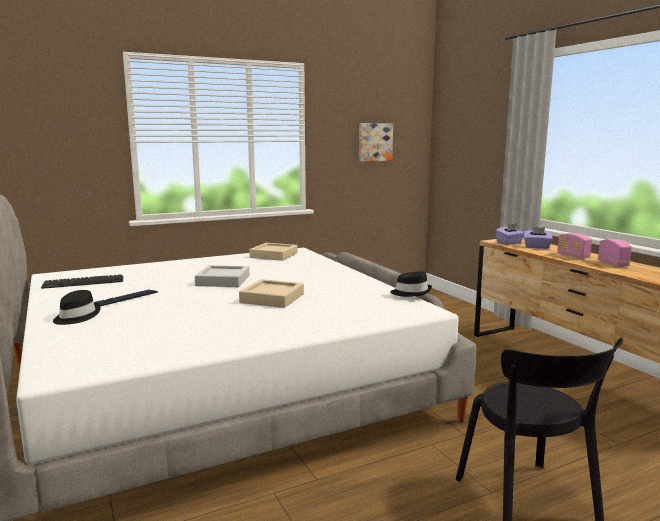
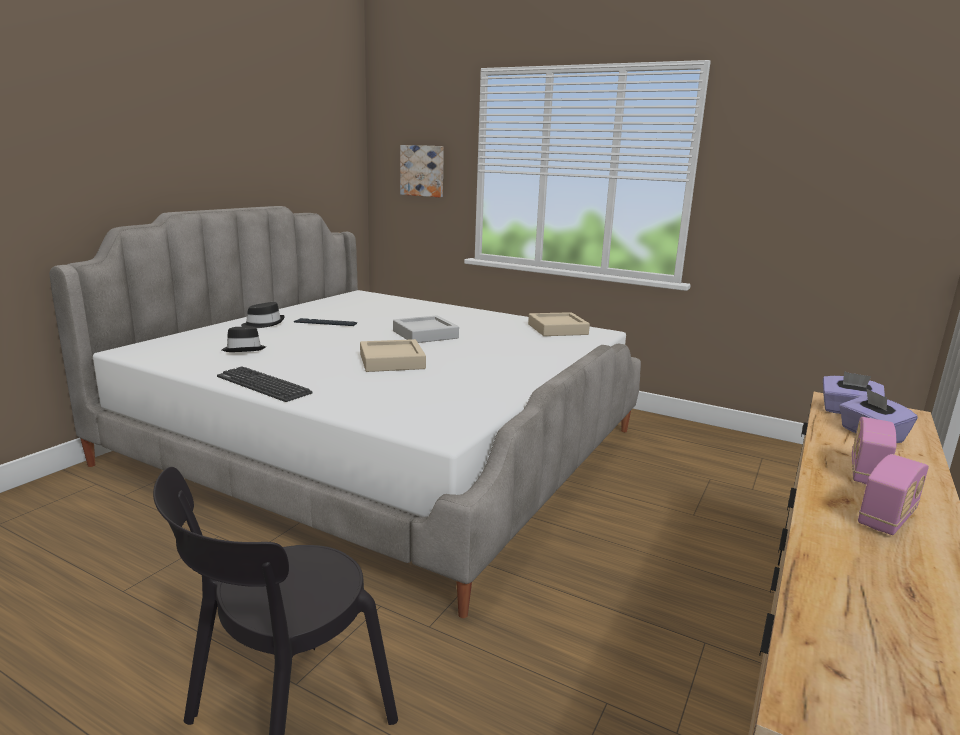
camera: 55 degrees right, 5 degrees up
(83, 282) = (353, 304): keyboard -> keyboard (263, 385)
(374, 142) = (830, 190): picture -> picture (423, 171)
(411, 292) = (500, 410): black hat -> black hat (244, 349)

